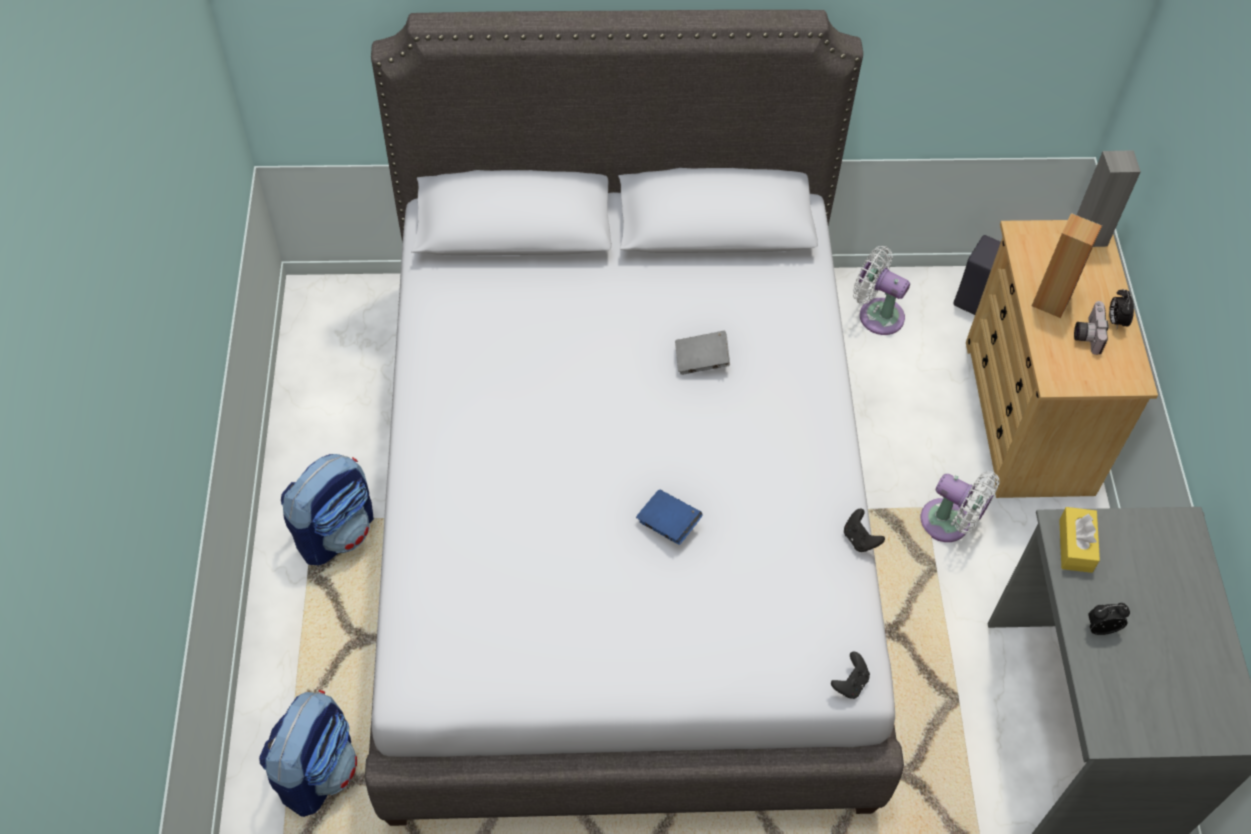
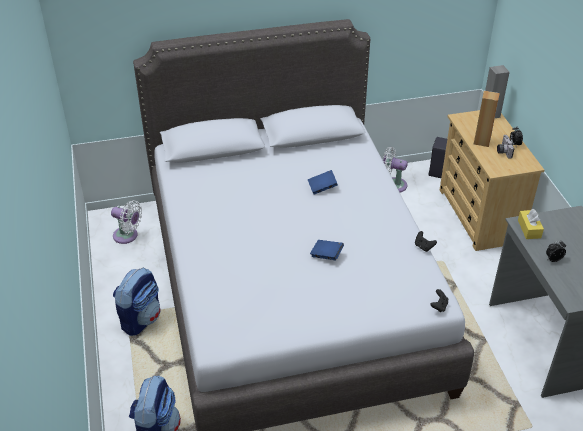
camera: 10 degrees left, 15 degrees down
(701, 361) = (322, 187): grey book -> blue book
(950, 524) = (456, 265): white fan -> white fan (127, 236)

